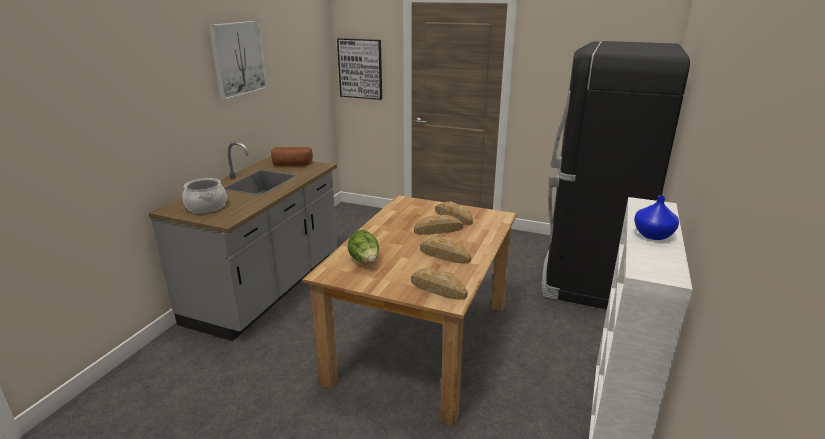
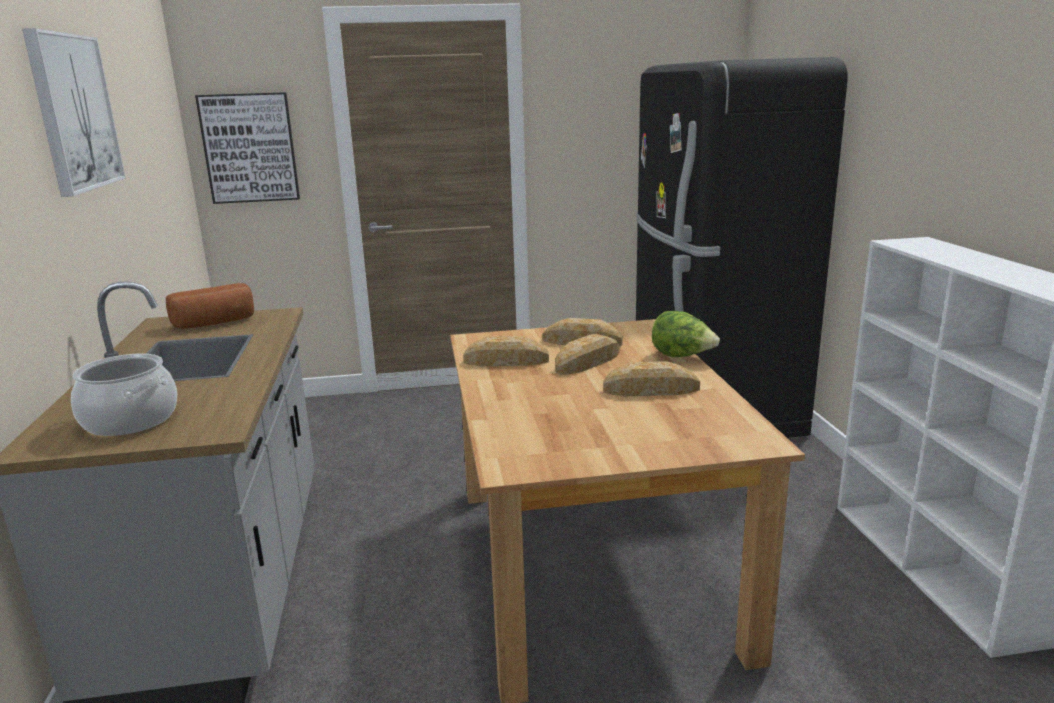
camera: 30 degrees left, 5 degrees down
(365, 261) = (547, 430): lettuce -> lettuce (682, 356)
(438, 289) = (715, 433): bread -> bread (506, 361)
(652, 235) = (985, 265): blue vase -> none

